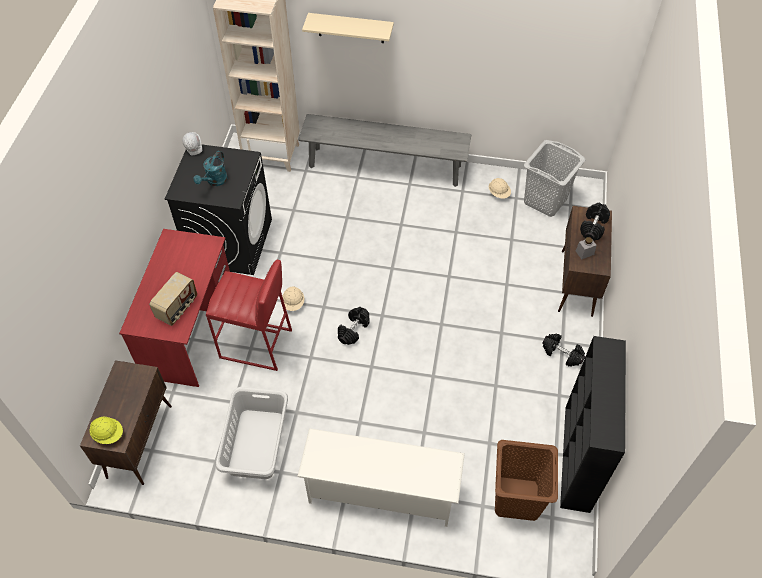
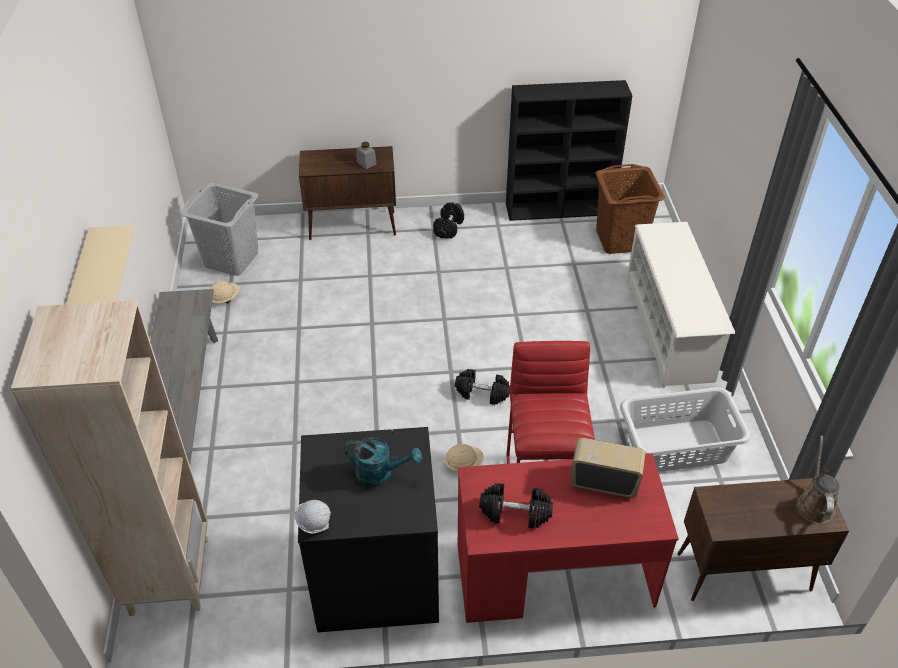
camera: 105 degrees left, 10 degrees down
(108, 434) = (814, 504): yellow hard hat -> brown watering can
(593, 227) = (327, 160): black dumbbell -> black dumbbell (515, 513)

